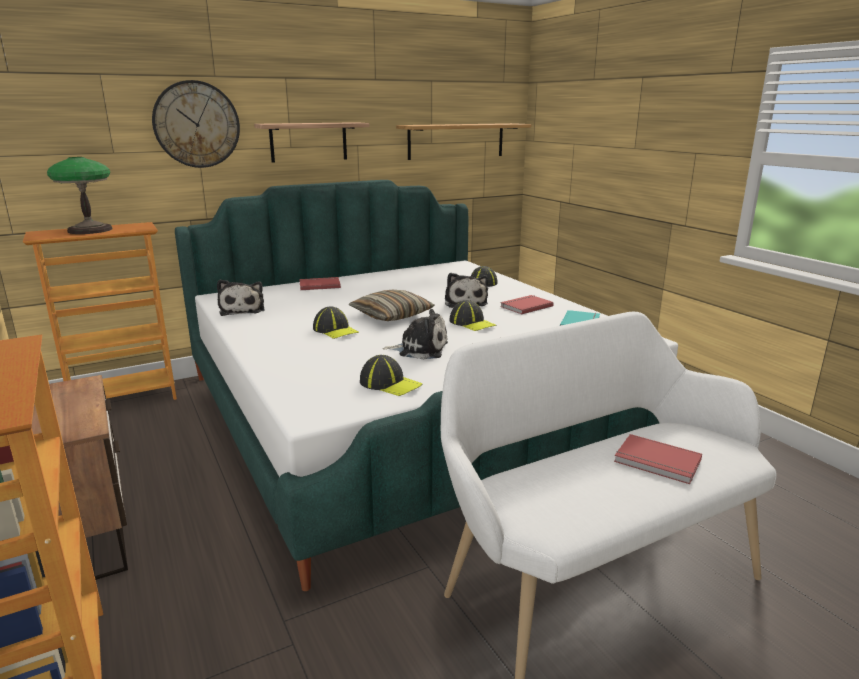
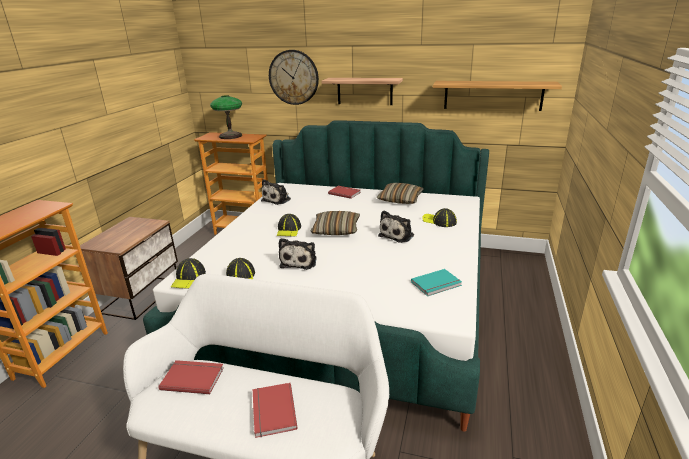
camera: 45 degrees right, 5 degrees up
(397, 277) = (400, 199): none -> pillow
(420, 349) = (299, 261): plush toy -> plush toy turned 45 degrees clockwise
(472, 323) = (366, 254): cap -> cap (188, 278)
(525, 306) = (430, 253): red book -> red book (193, 377)

